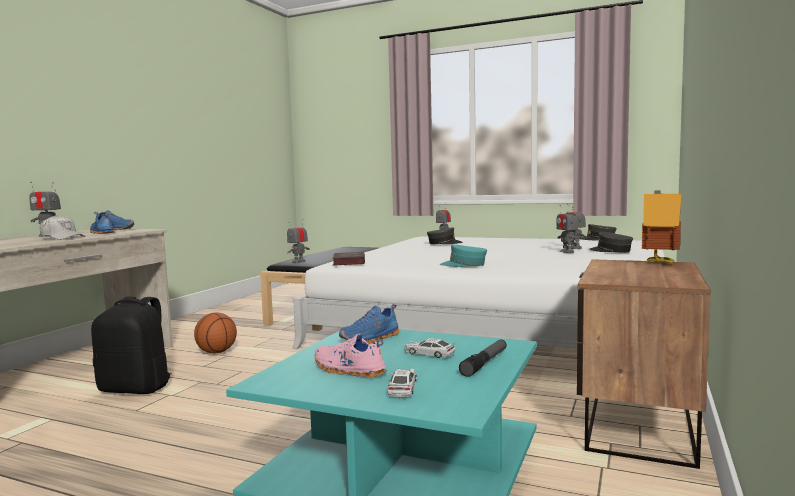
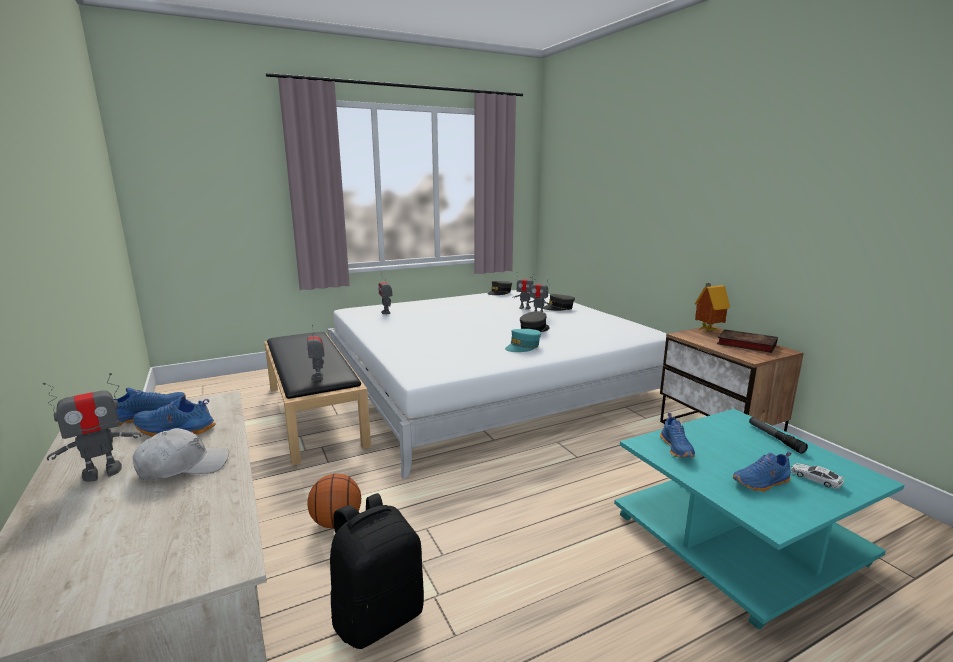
camera: 50 degrees left, 10 degrees up
(348, 262) = (422, 368): book -> book (744, 344)
(348, 371) = (762, 483): pink shoe -> blue shoe
(429, 353) = (738, 444): toy car -> none
(444, 243) = (410, 318): grey cap -> grey cap (534, 329)

